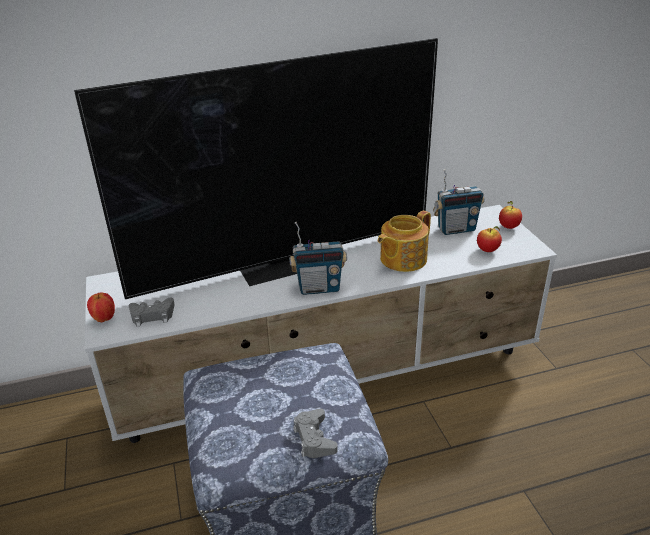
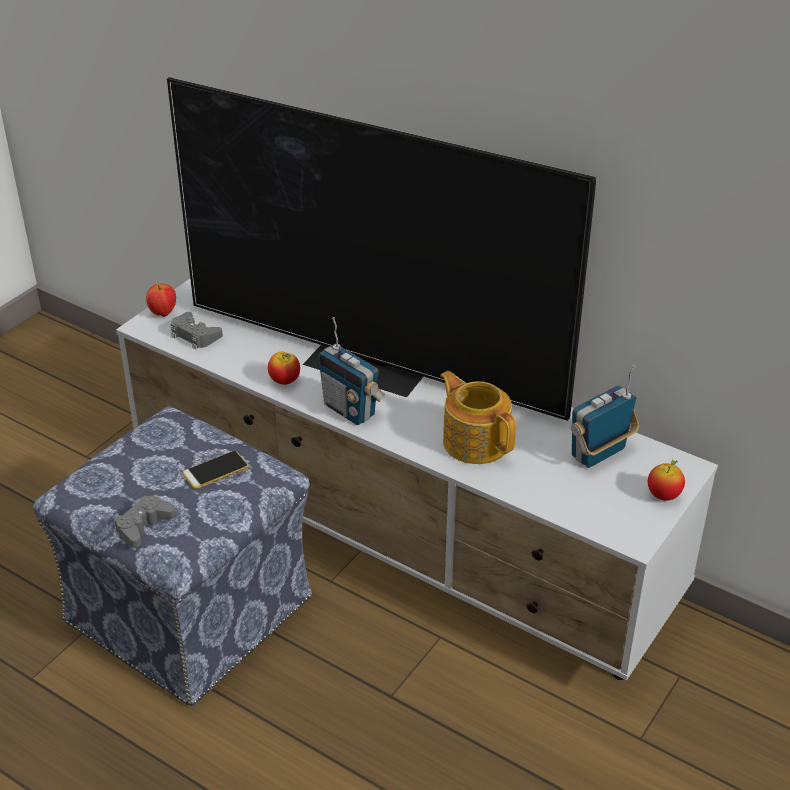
camera: 50 degrees right, 5 degrees up
(295, 375) = (215, 470): none -> phone
(402, 259) = (475, 441): teapot -> teapot turned 45 degrees clockwise
(456, 229) = (599, 454): radio -> radio turned 105 degrees clockwise
(487, 250) = (579, 500): apple -> apple (285, 381)

